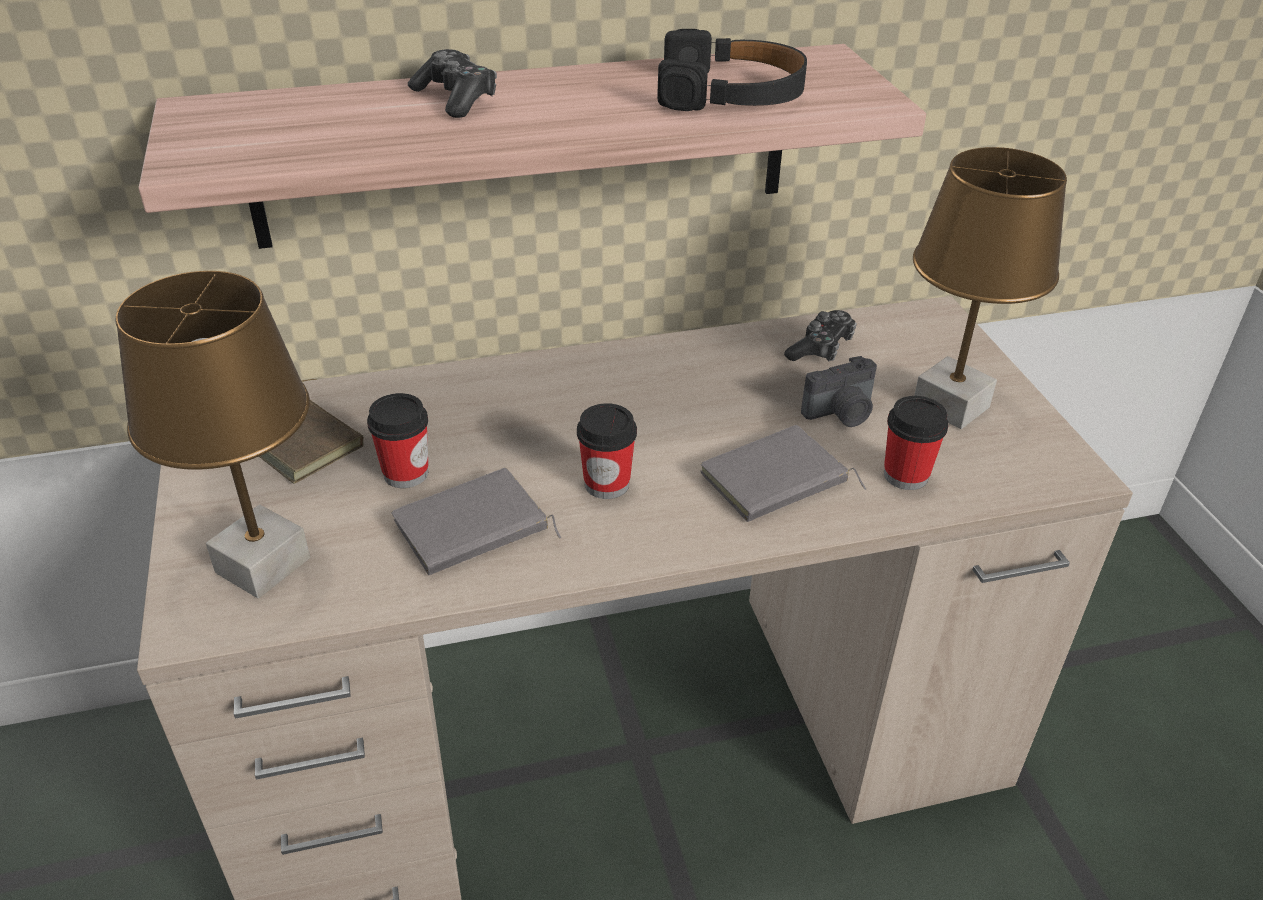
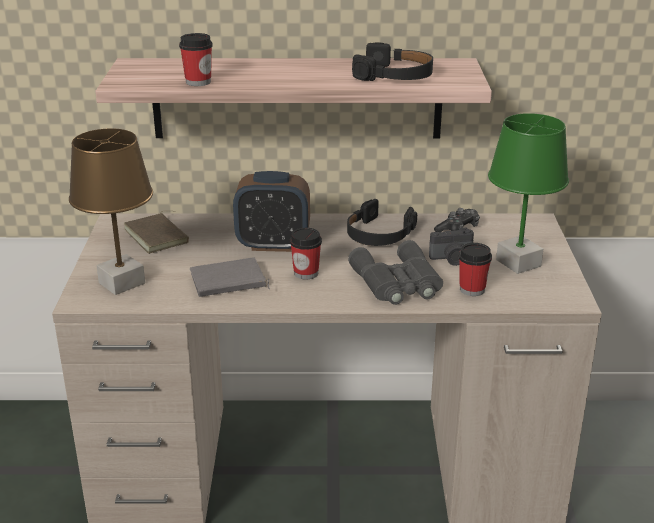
camera: 15 degrees right, 10 degrees down
(406, 473) = (205, 256): cup -> cup (198, 82)
(456, 98) = (255, 67): game controller -> none
(522, 427) = (273, 245): none -> alarm clock
(696, 376) = (379, 234): none -> black headphones
(775, 482) = (397, 283): grey book -> grey binoculars
(952, 406) = (519, 263): brown table lamp -> green table lamp

